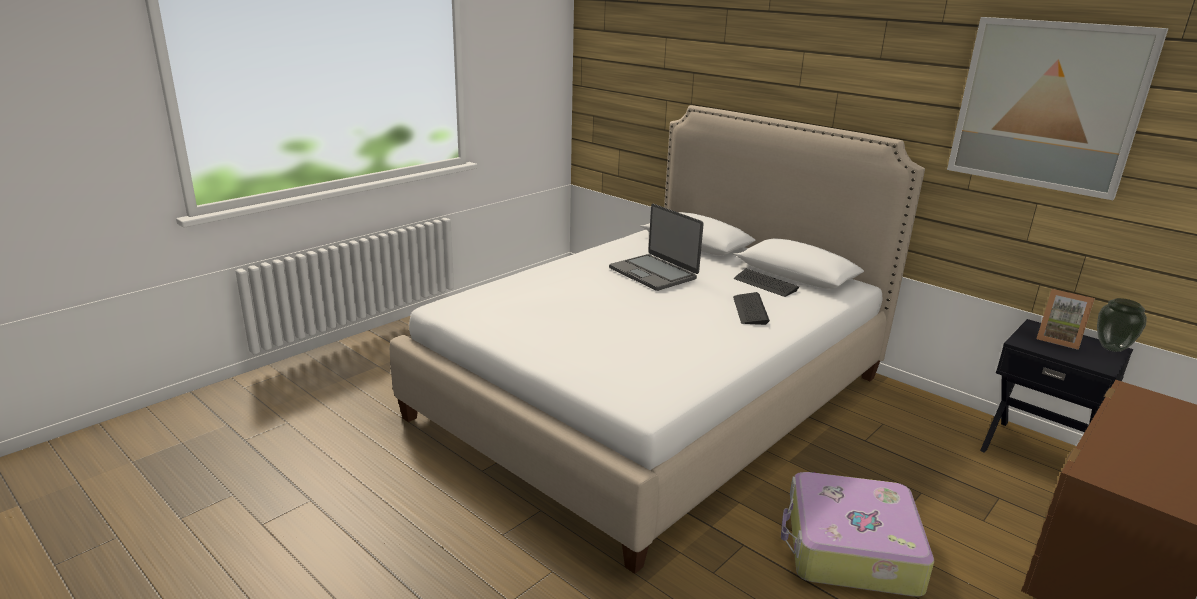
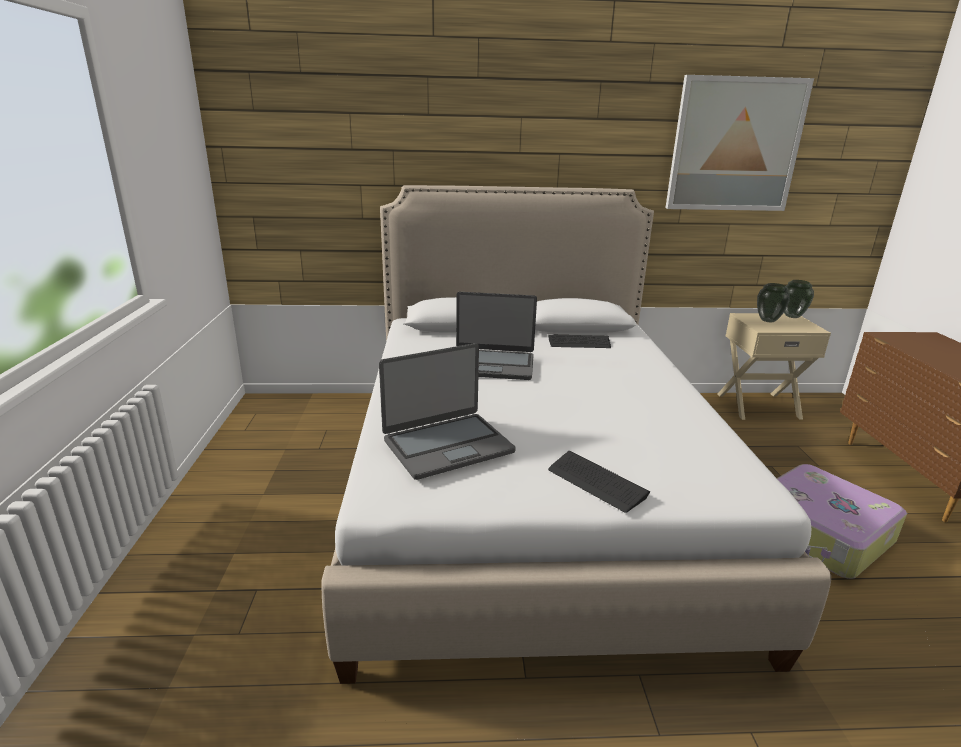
camera: 45 degrees left, 0 degrees up
(518, 300) = (447, 445): none -> laptop
(750, 310) = (618, 368): keyboard -> keyboard (596, 482)
(1035, 451) = (757, 405): black nightstand -> beige nightstand
(1058, 339) = (768, 320): picture frame -> vase

